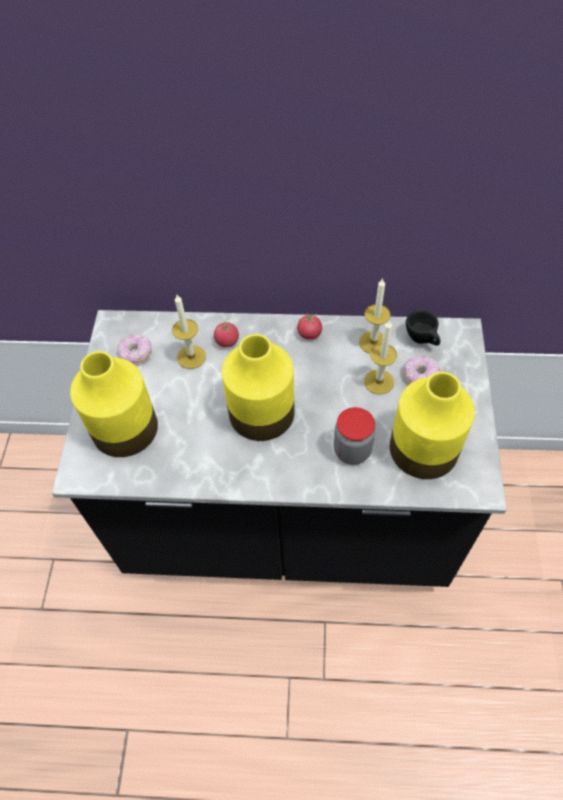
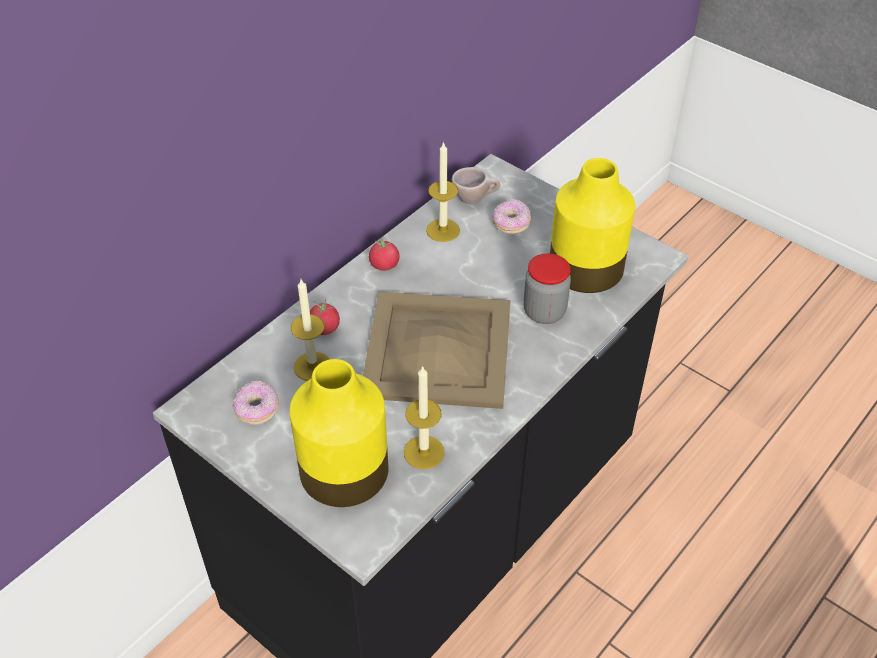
camera: 55 degrees left, 10 degrees down
(261, 413) = (439, 350): yellow vase -> beige tray
(379, 381) = (489, 252): candle -> candle (424, 452)
(422, 340) = (475, 199): black cup -> beige cup

